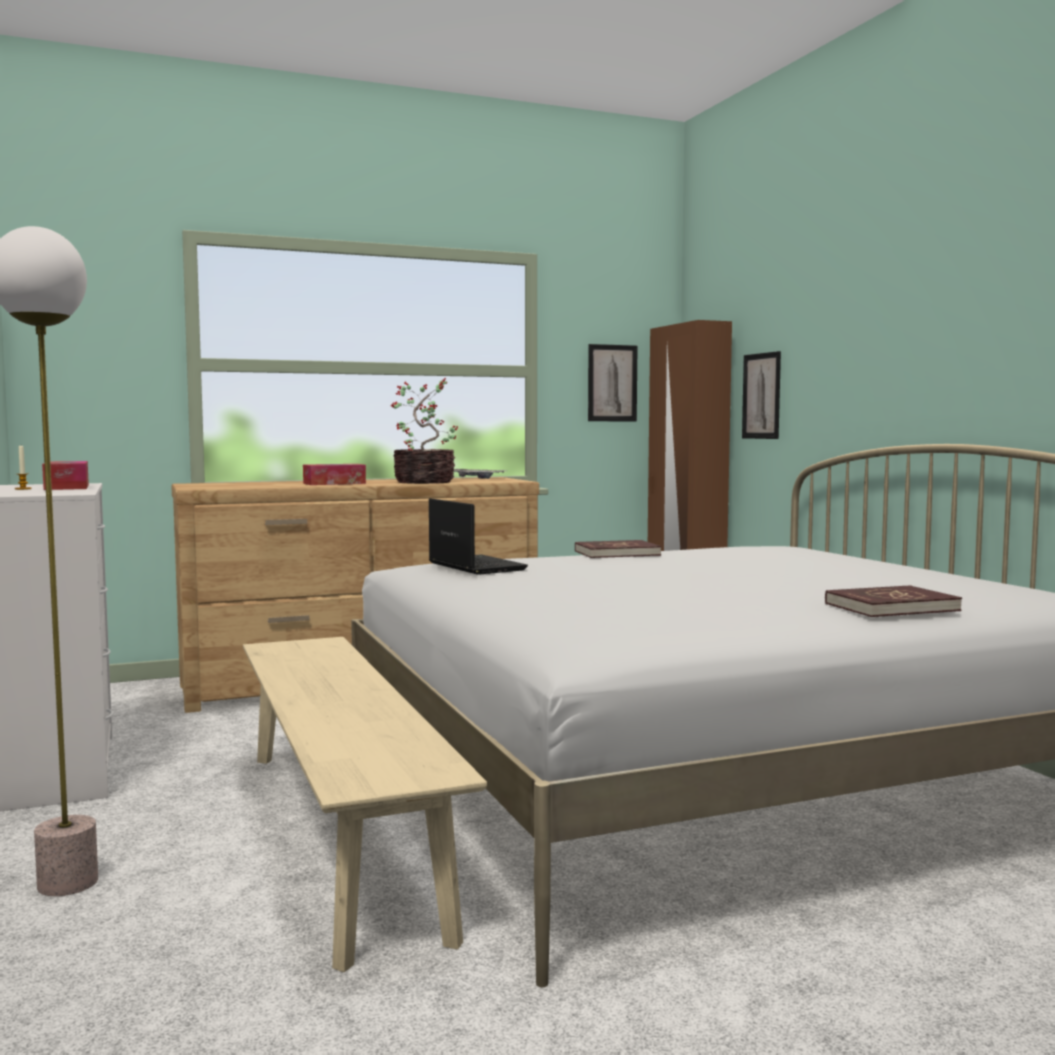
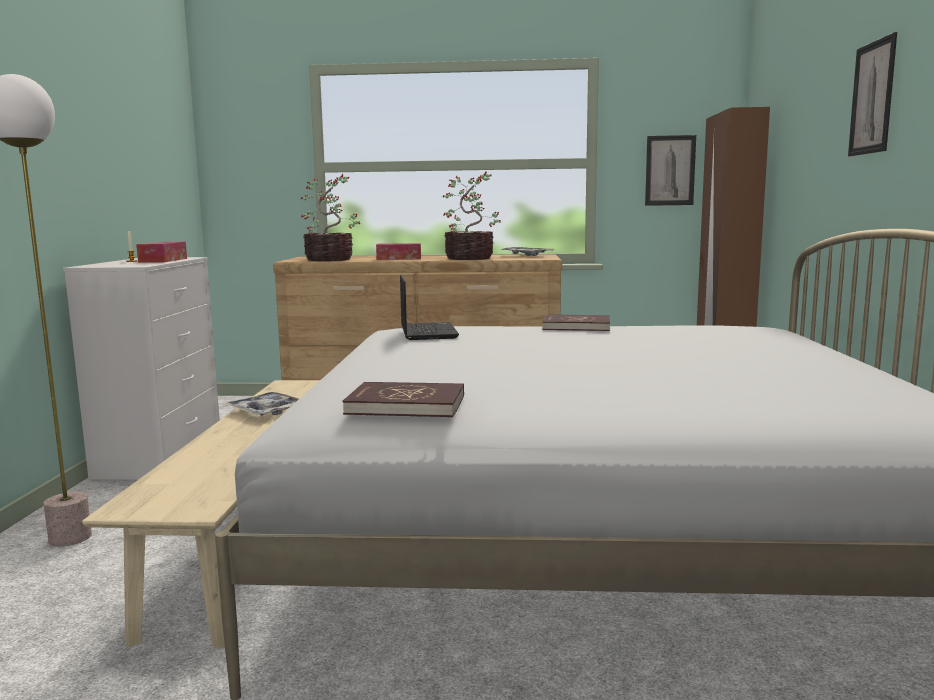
camera: 25 degrees right, 5 degrees up
(245, 486) = (330, 259): none -> potted plant
(311, 676) = (267, 411): none -> tray
(761, 396) = (787, 179): picture -> picture (872, 98)
(891, 607) = (686, 405): red book -> red book (406, 405)

